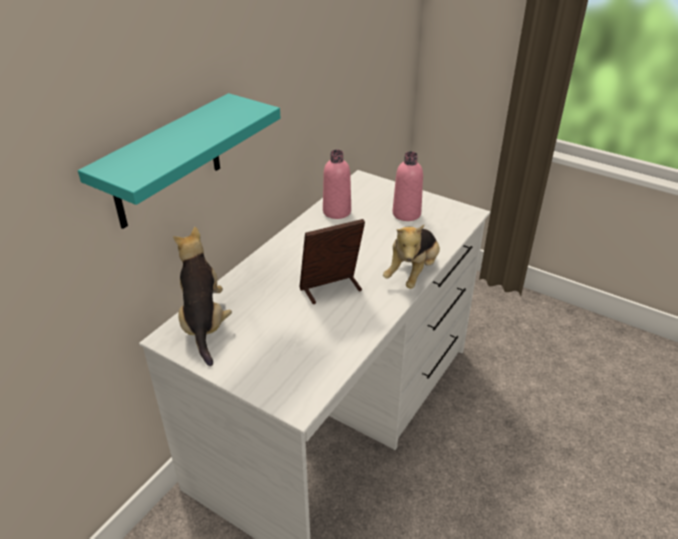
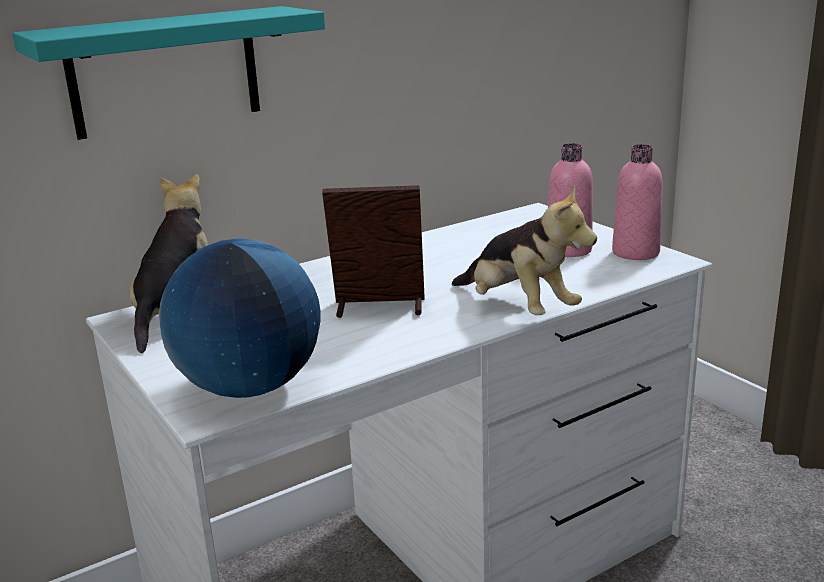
camera: 25 degrees right, 15 degrees down
(306, 377) = (249, 387): none -> globe
(337, 211) = (466, 236): pink bottle -> pink bottle (635, 253)
(412, 272) = (518, 308): plush toy -> plush toy turned 90 degrees counterclockwise

